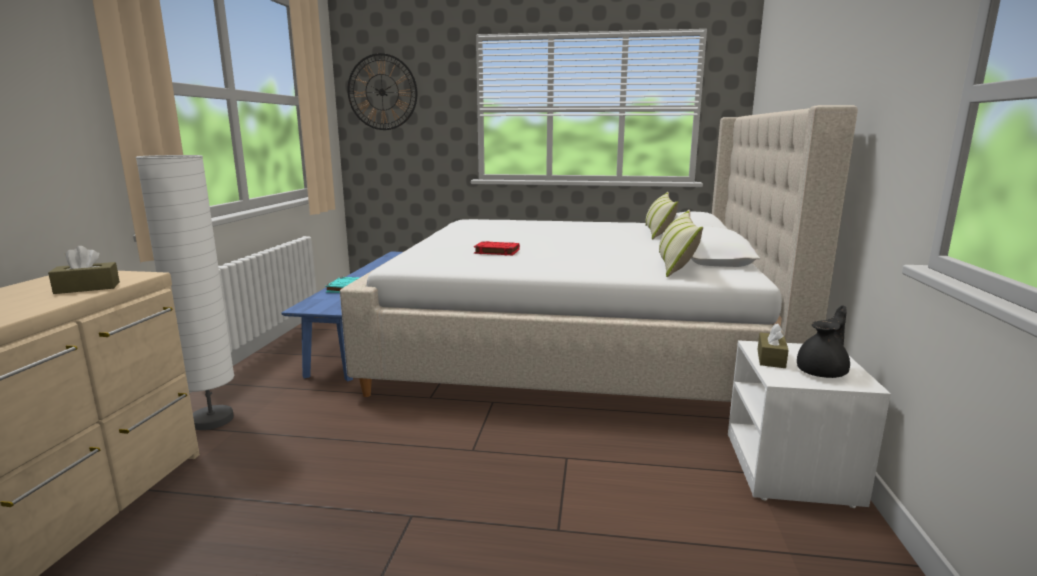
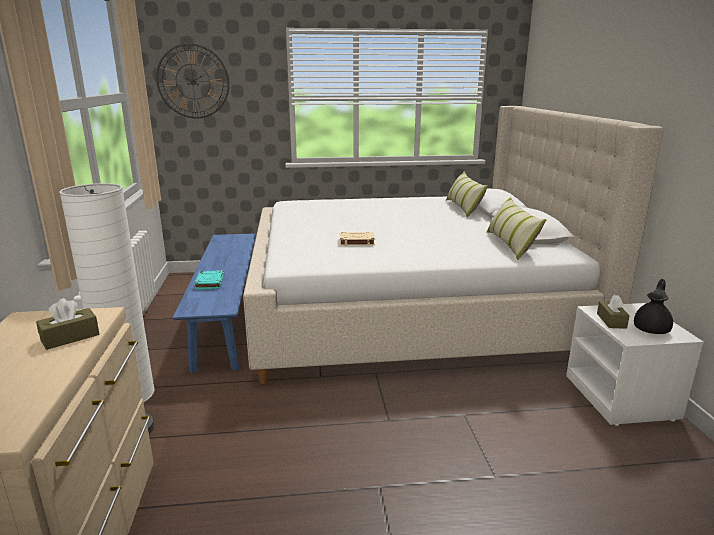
camera: 15 degrees left, 5 degrees up
(496, 252) = (356, 241): red book -> beige book

